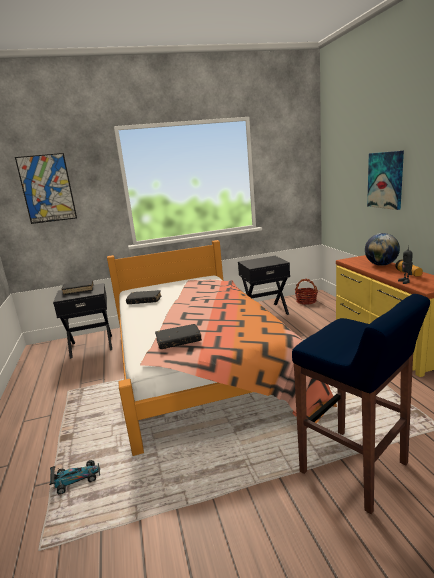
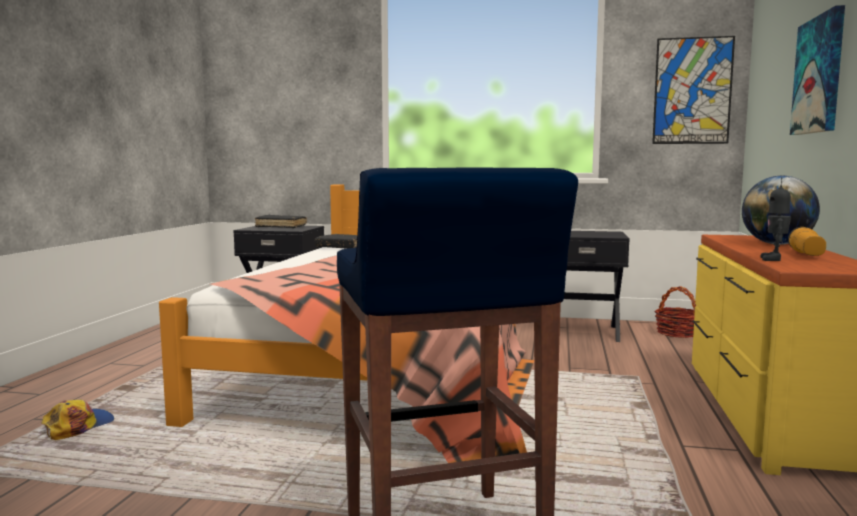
camera: 25 degrees right, 10 degrees down
(47, 188) = (279, 78): picture -> picture (692, 91)
(76, 479) = (78, 426): toy car -> cap
(178, 341) = (296, 274): black book -> none

